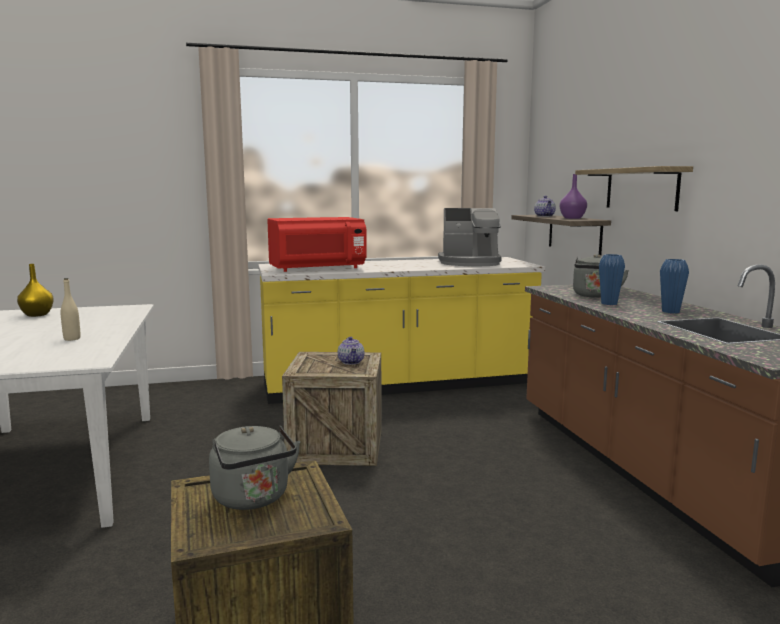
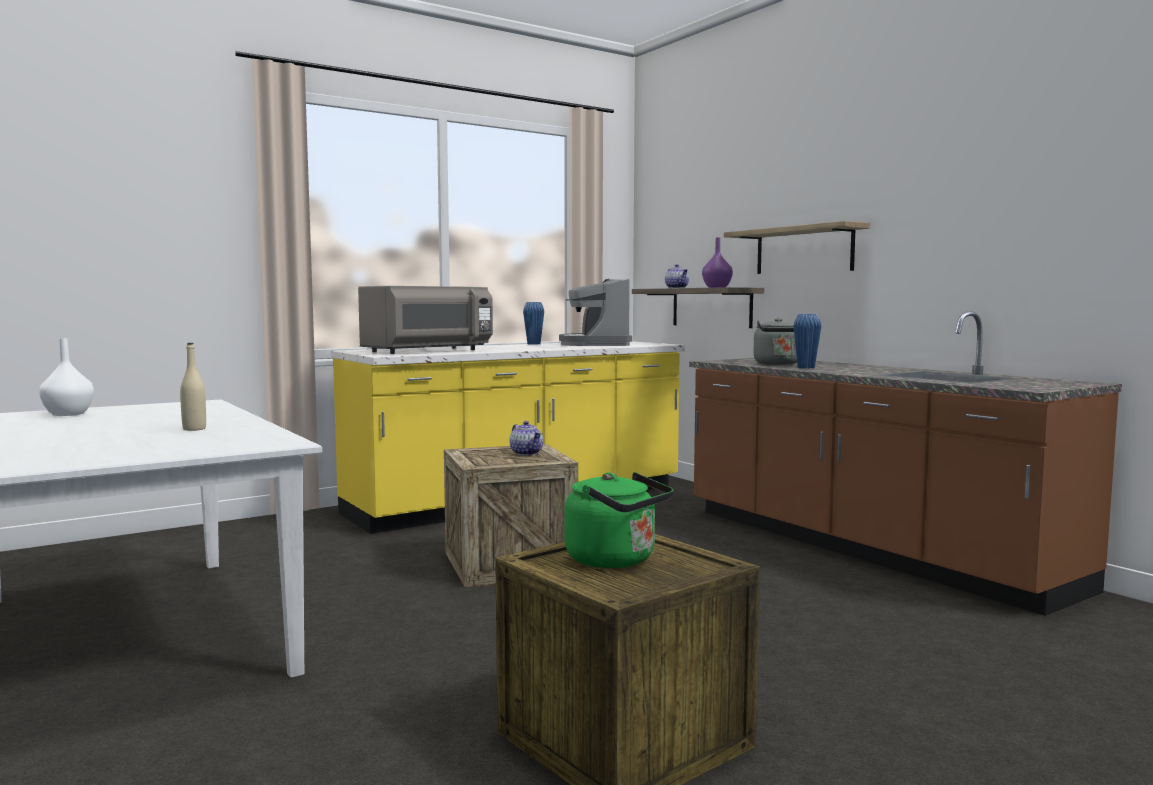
camera: 20 degrees left, 5 degrees down
(37, 314) = (67, 414): yellow vase -> white vase
(253, 499) = (616, 560): grey kettle -> green kettle
(317, 269) = (427, 351): red microwave -> grey microwave
(470, 263) = (596, 344): coffee machine -> coffee machine turned 105 degrees clockwise
(670, 311) = (875, 369): blue vase -> blue vase (533, 344)

